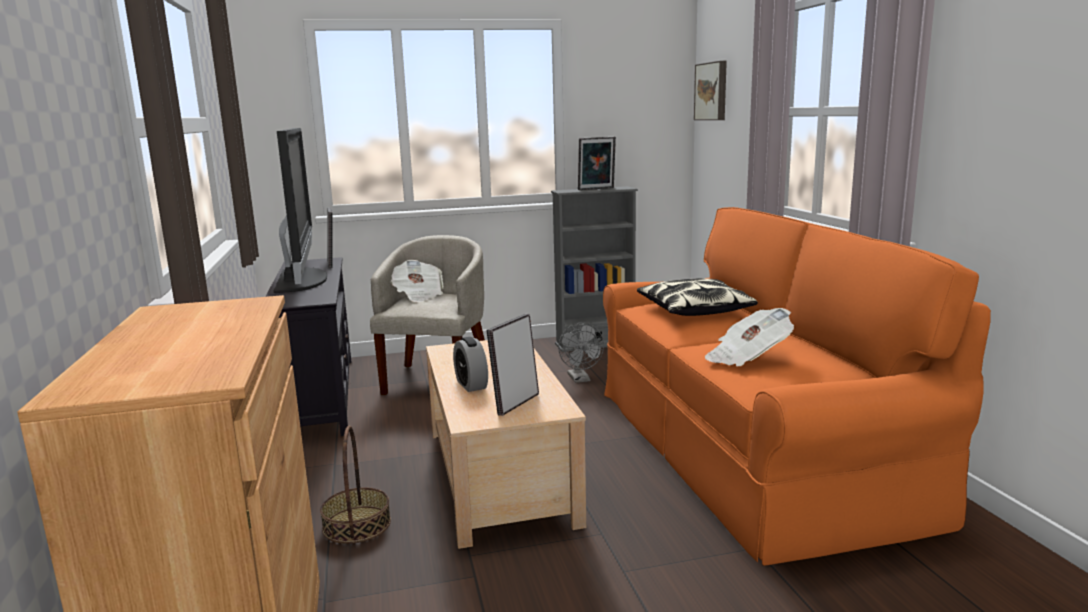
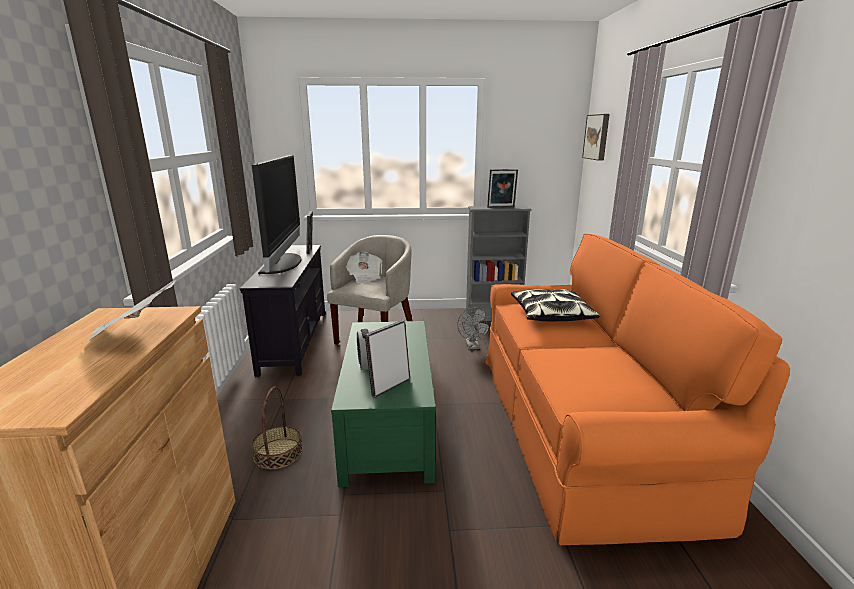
camera: 10 degrees right, 5 degrees up
(501, 476) = (390, 425): beige coffee table -> green coffee table
(747, 358) = (575, 370): newspaper -> newspaper (134, 334)

